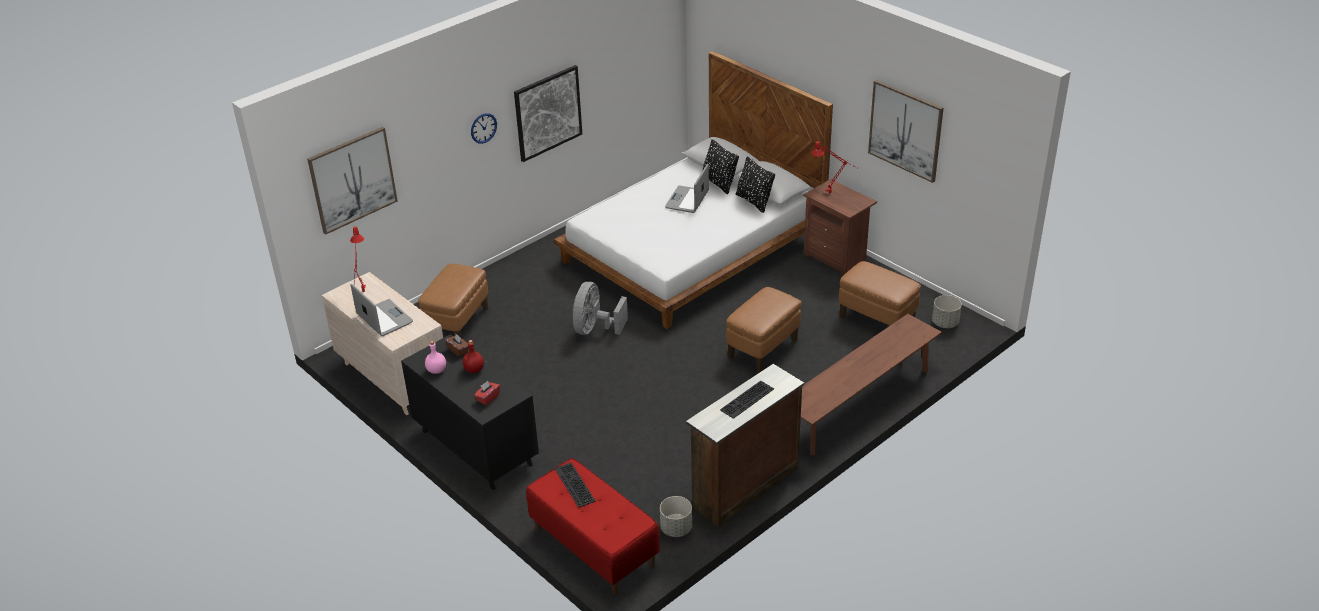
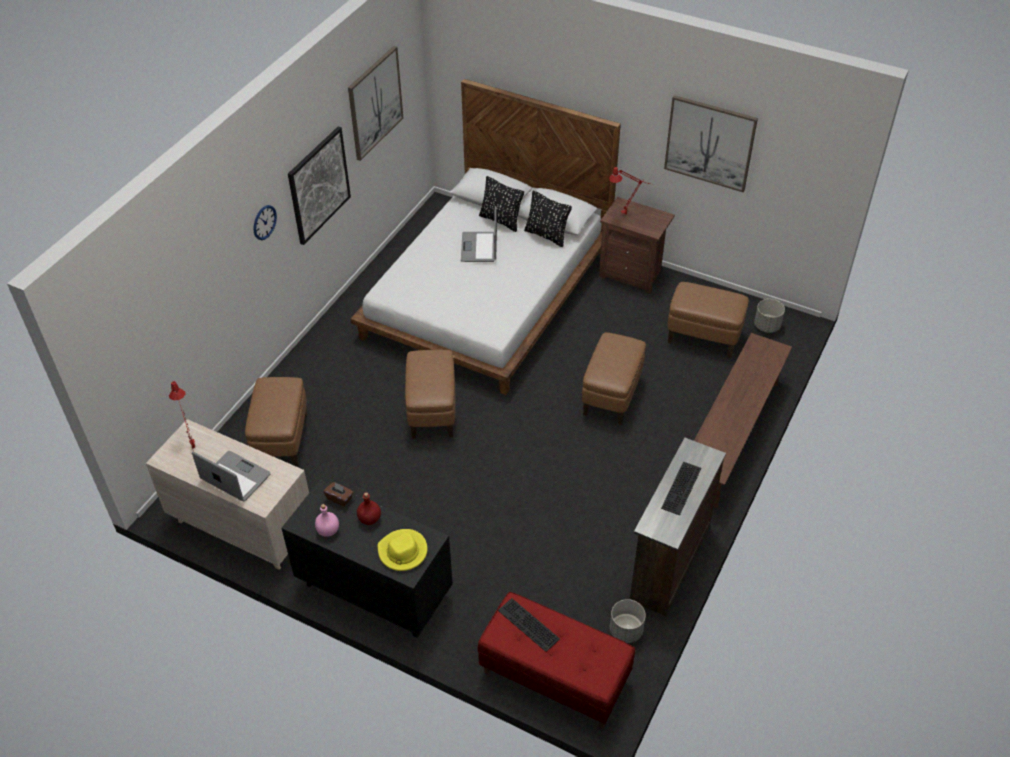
camera: 20 degrees left, 10 degrees up
(352, 179) = (150, 325): picture -> picture (375, 103)
(488, 398) = (402, 552): red tissue box -> yellow hat
(595, 329) = (432, 412): grey fan -> brown ottoman

